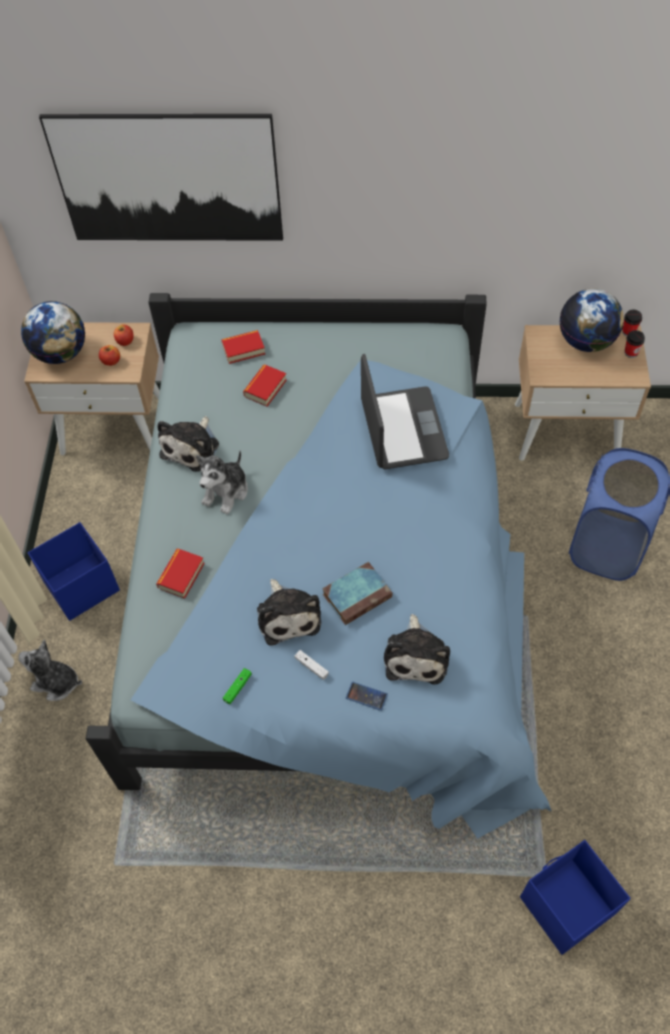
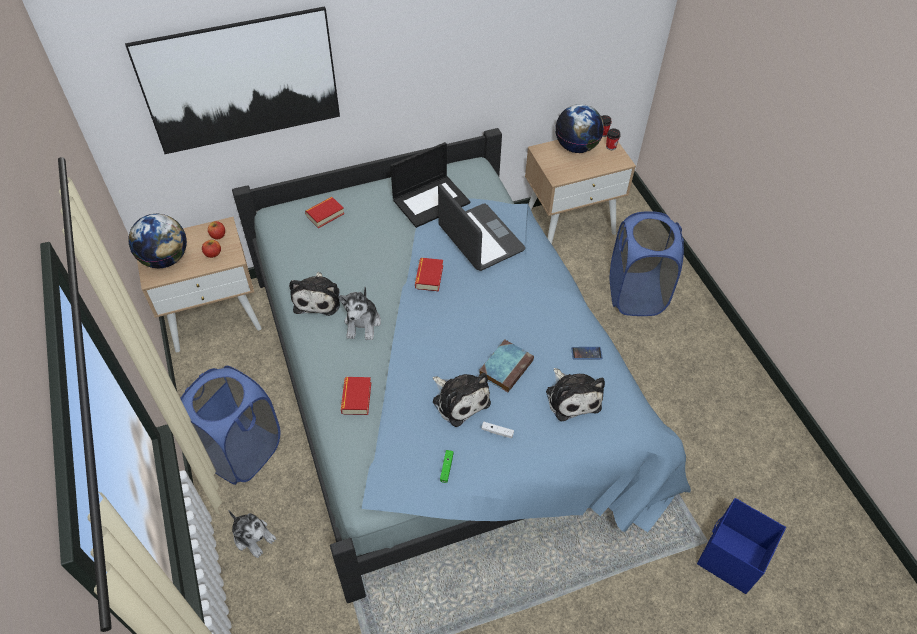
camera: 25 degrees left, 5 degrees down
(56, 682) = (253, 536): plush toy -> plush toy turned 135 degrees counterclockwise
(80, 587) = (241, 451): blue storage box -> blue laundry basket
(265, 388) = (357, 238): book -> book (429, 277)
(366, 696) = (550, 439): phone -> phone (586, 353)
(368, 365) = (431, 200): none -> laptop

